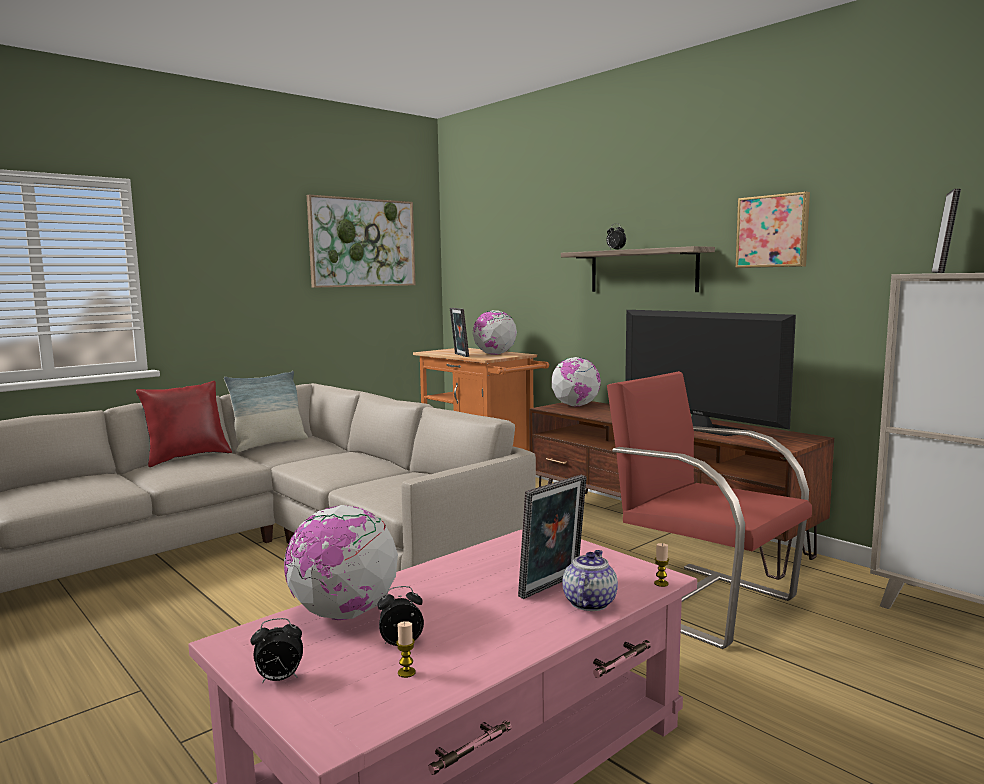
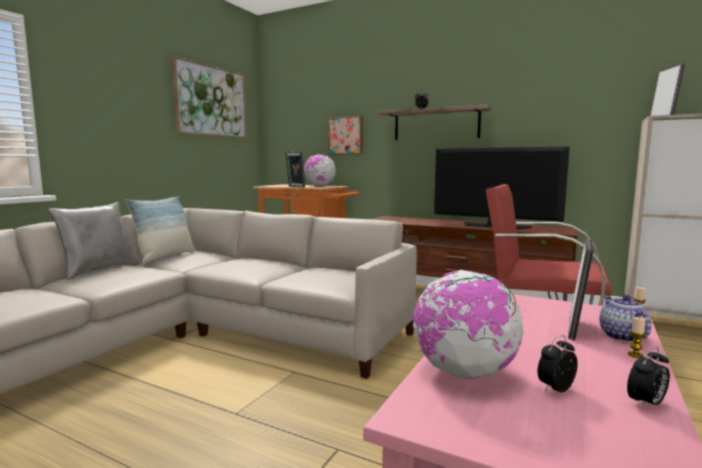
camera: 20 degrees left, 0 degrees up
(187, 457) = (99, 270): red pillow -> grey pillow
(279, 679) = (517, 445): alarm clock -> alarm clock (646, 404)
(406, 672) = (609, 414): candle -> candle (635, 355)
(575, 406) = (390, 219): globe -> none
(773, 231) = (536, 96): picture -> picture (346, 135)

